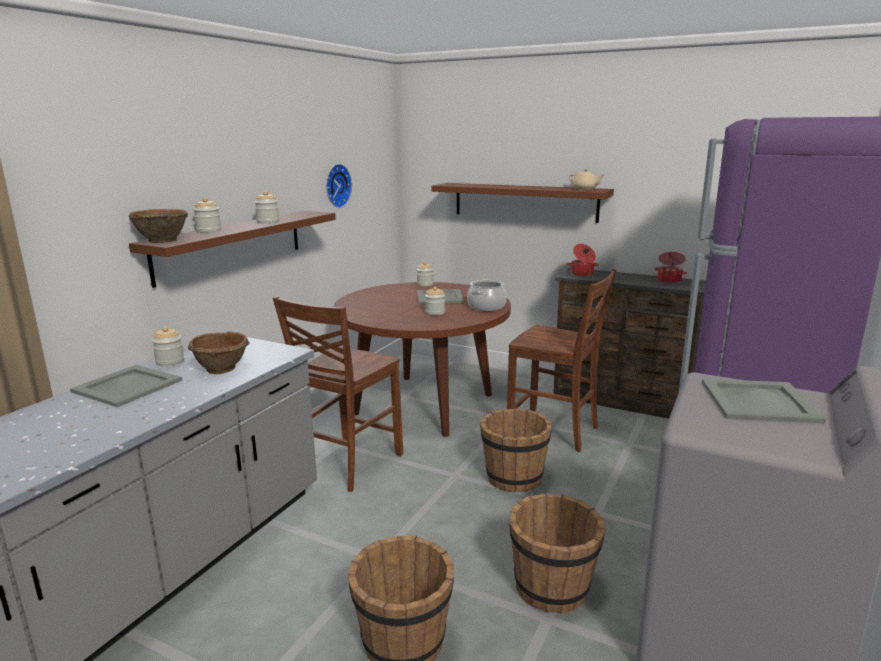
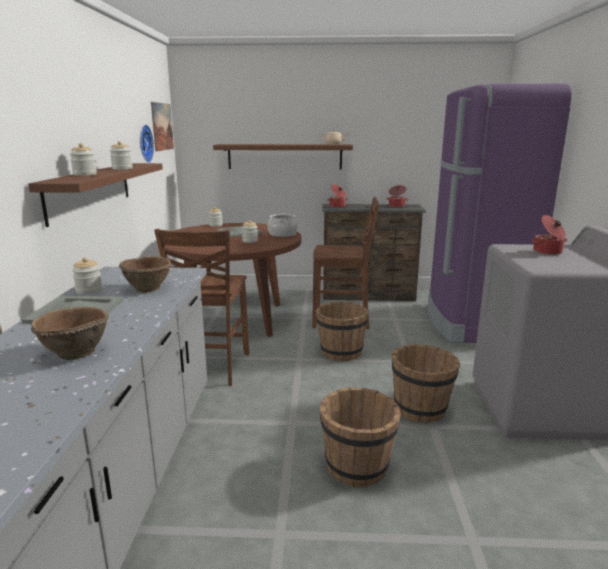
camera: 25 degrees left, 0 degrees up
(162, 241) = (60, 180): brown bowl -> brown bowl (75, 353)
(375, 162) = (162, 126): none -> picture
(760, 402) = (548, 252): grey tray -> cooking pot

